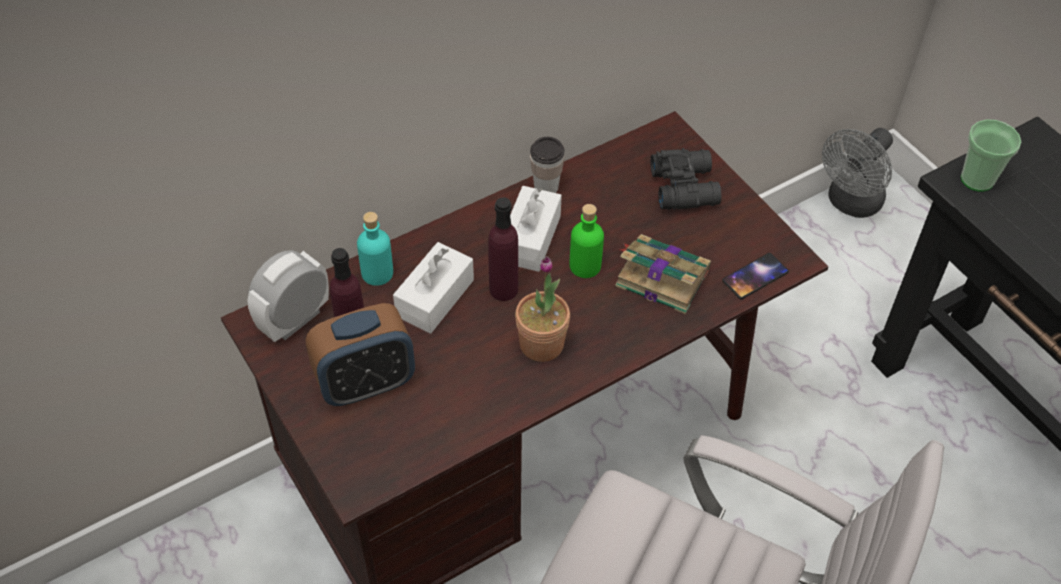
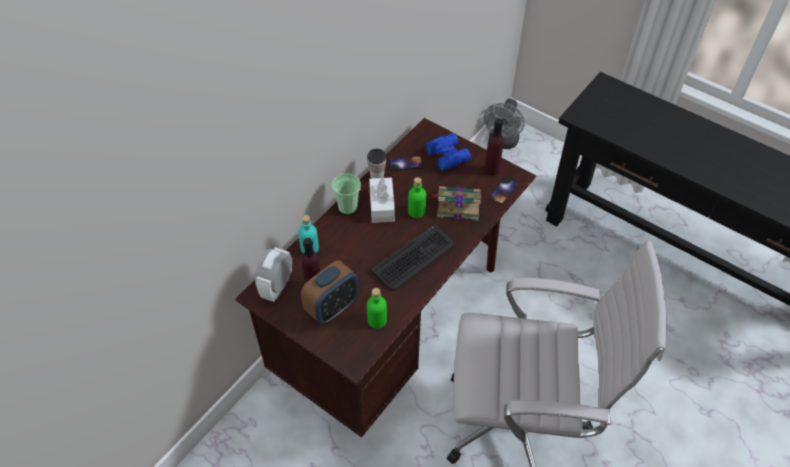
camera: 20 degrees left, 0 degrees up
(429, 428) = (377, 320): none -> green bottle
(435, 298) = (347, 252): white tissue box -> none
(503, 289) = (380, 236): purple bottle -> purple bottle (491, 170)
(541, 344) = (414, 258): potted plant -> keyboard
(604, 180) = (405, 164): none -> phone
(685, 186) = (448, 155): black binoculars -> blue binoculars
(977, 179) = (586, 111): cup -> cup (347, 207)

